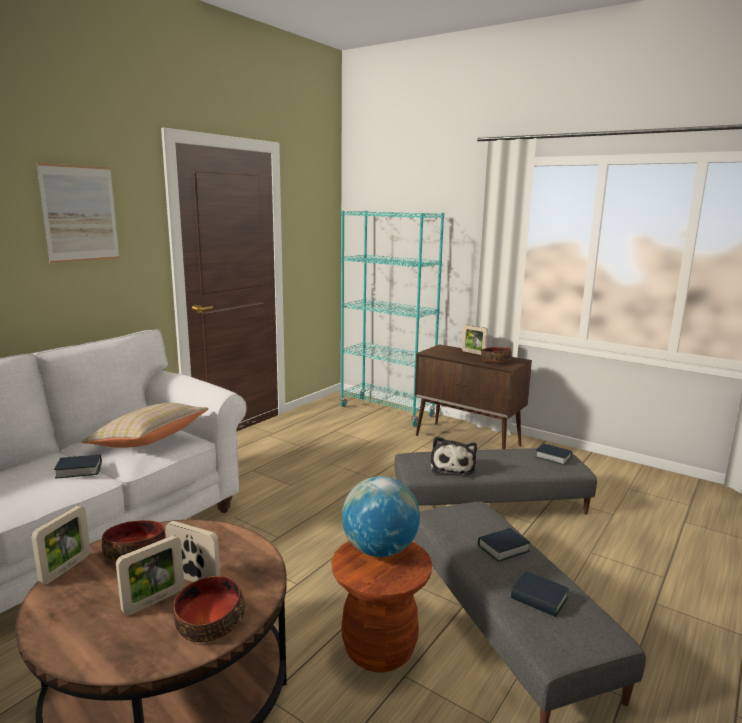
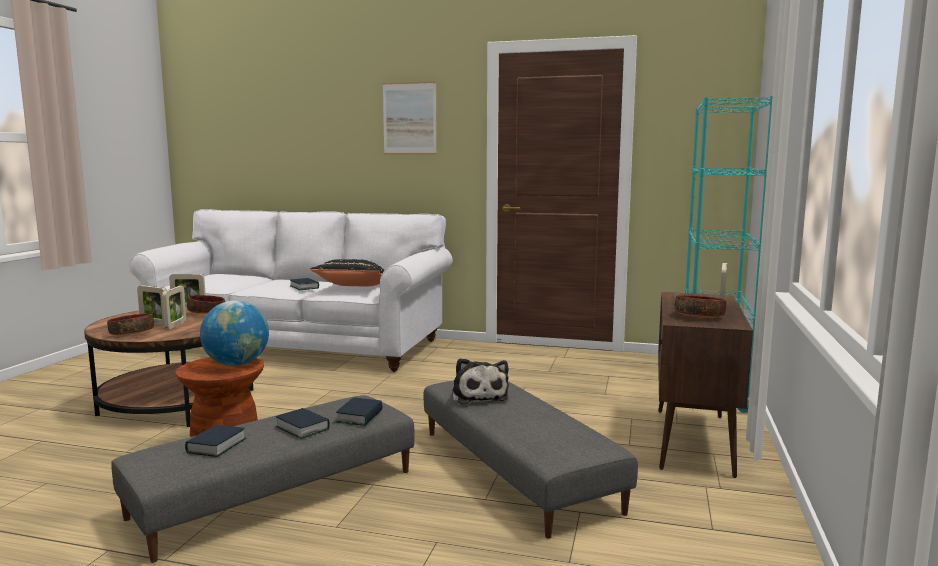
camera: 70 degrees right, 5 degrees down
(148, 442) = (354, 287): beige pillow -> black pillow
(452, 467) = (479, 395): plush toy -> plush toy turned 90 degrees counterclockwise
(553, 457) = (572, 443): book -> book (359, 416)

